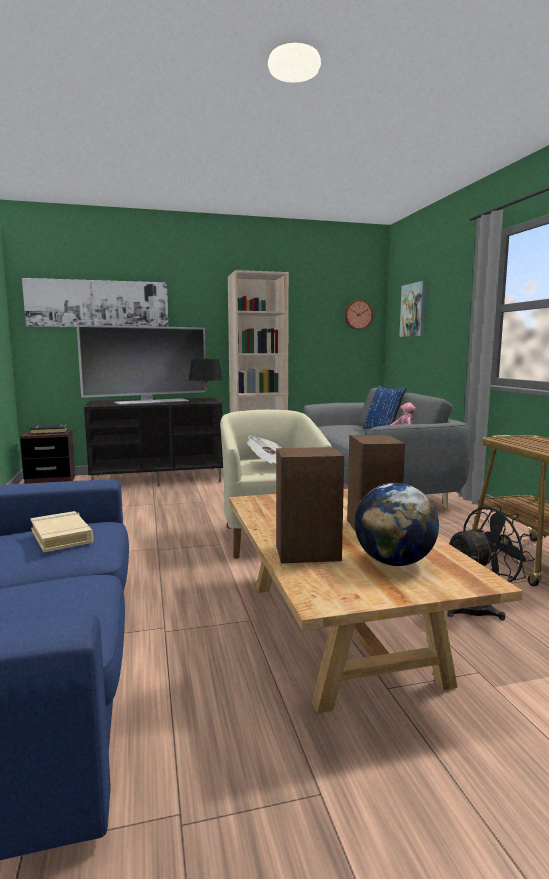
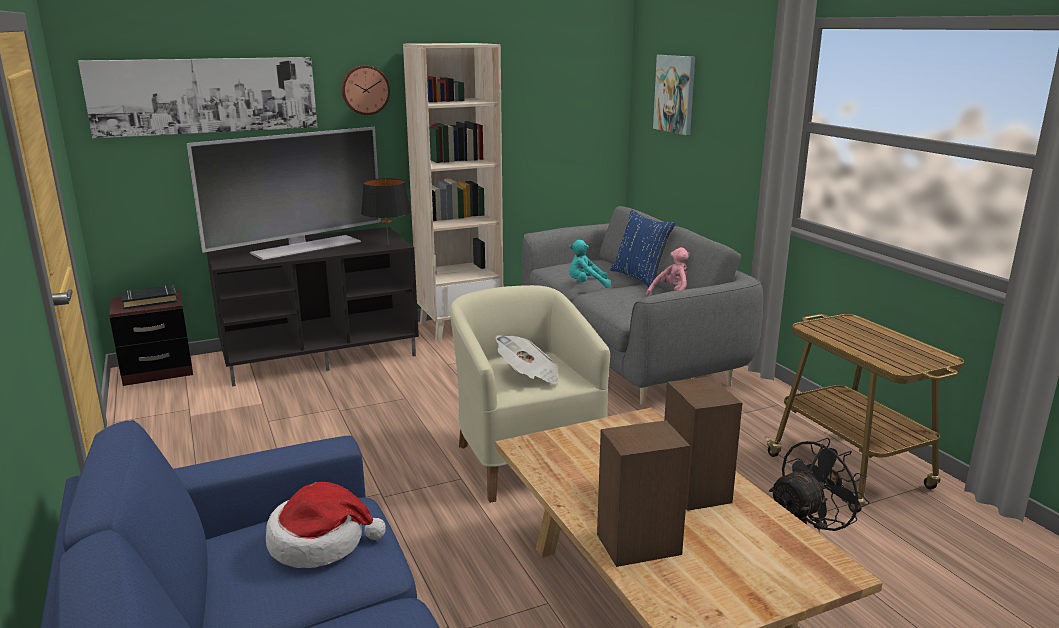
camera: 10 degrees left, 10 degrees up
(62, 536) = (320, 542): beige book -> hat
(341, 433) = (586, 285): none -> turquoise plush toy
(358, 315) = (591, 91): wall clock -> wall clock (365, 90)
(394, 562) = (740, 551): globe -> none

